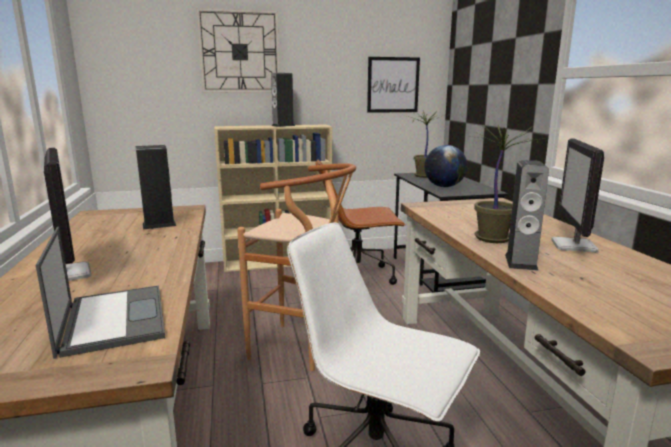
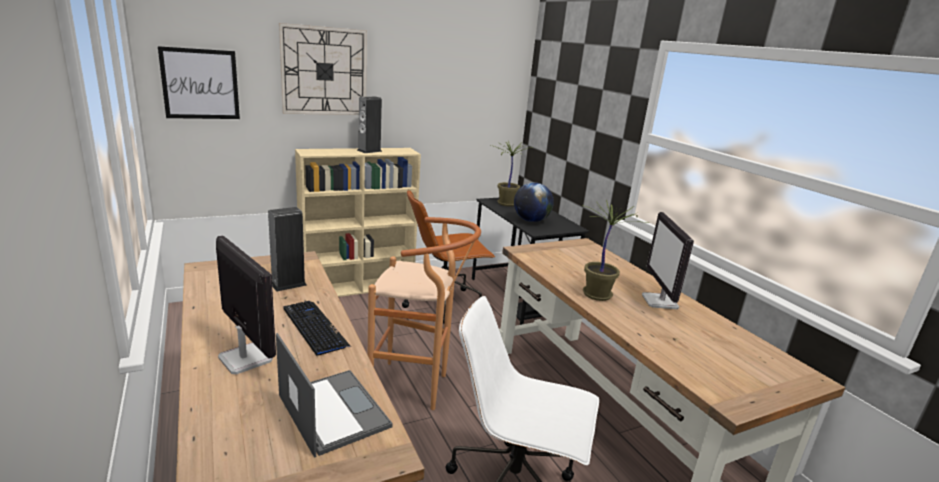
camera: 15 degrees left, 5 degrees up
(155, 255) = (314, 328): none -> keyboard
(393, 85) = (476, 109): picture -> picture (200, 84)
(521, 262) = (627, 323): speaker -> none

